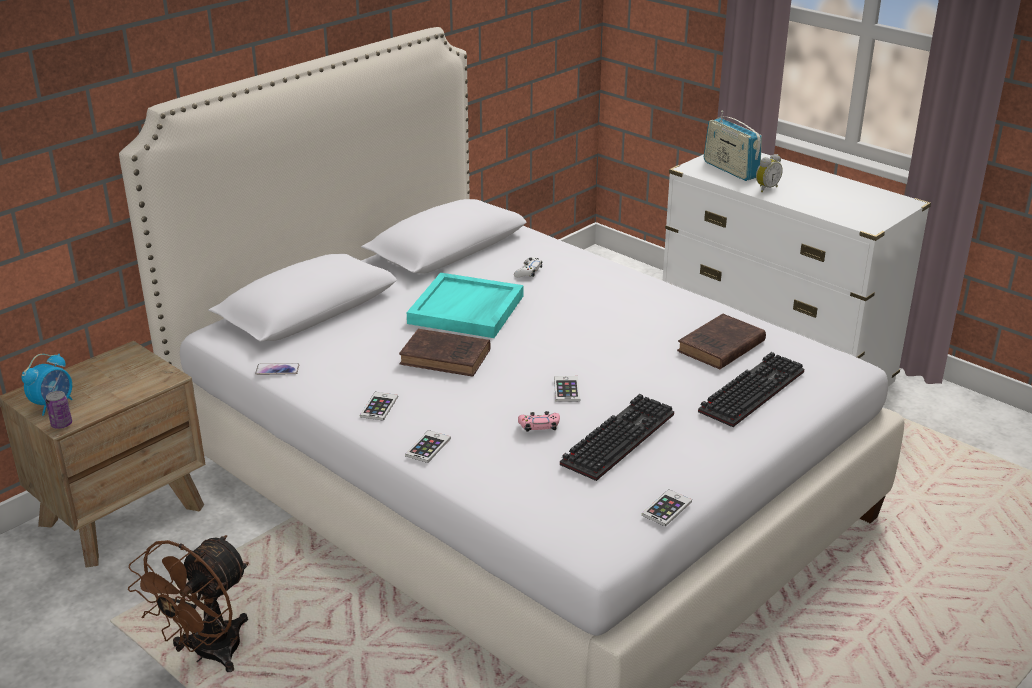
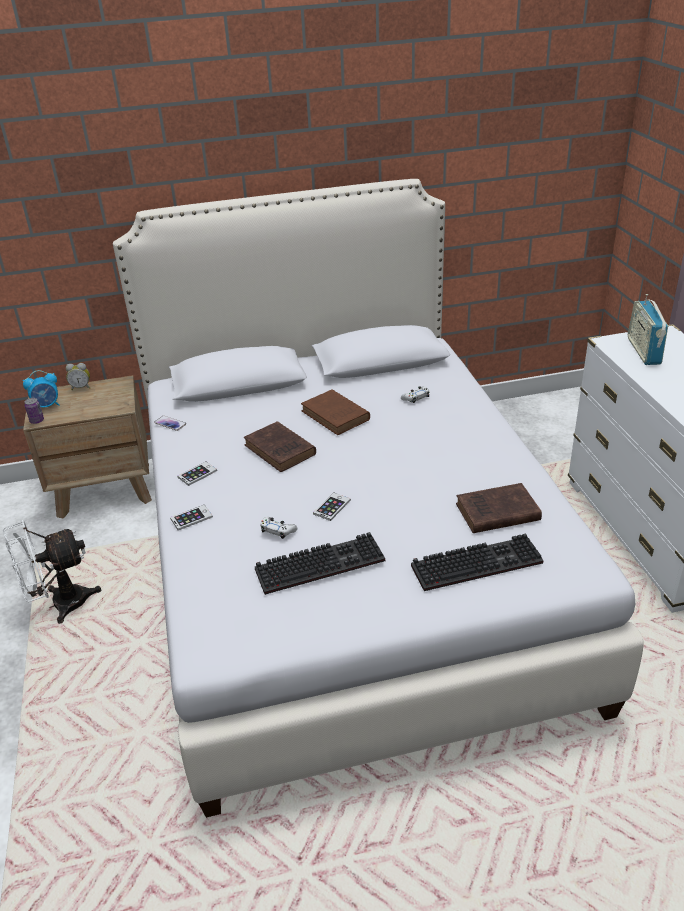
camera: 35 degrees right, 5 degrees up
(207, 654) = (60, 605): brown fan -> white fan
(466, 310) = (336, 416): turquoise tray -> brown book
(539, 426) = (278, 530): pink game controller -> white game controller
(666, 508) = (292, 642): phone -> none
(766, 188) = (657, 377): alarm clock -> alarm clock (81, 387)

